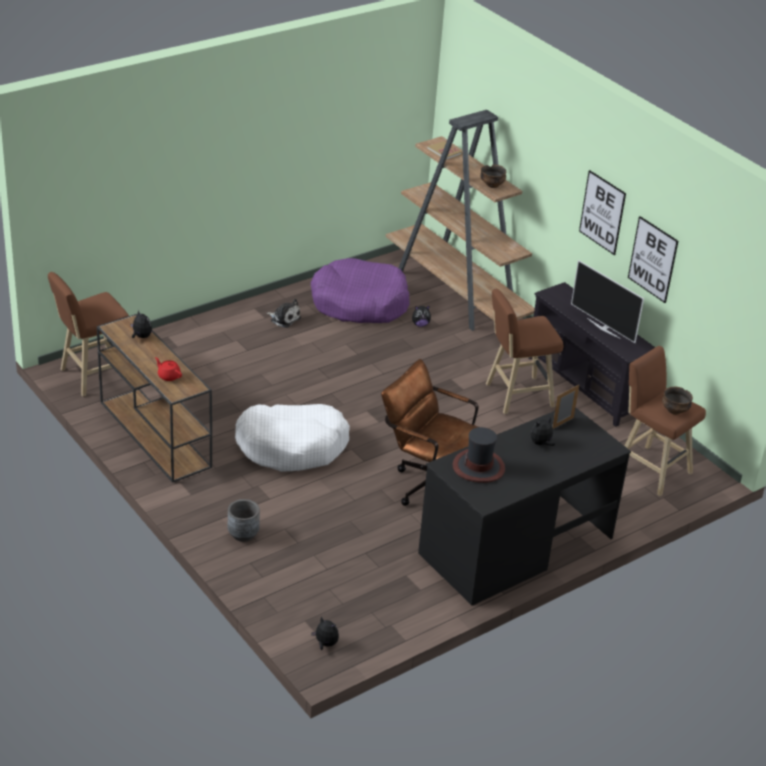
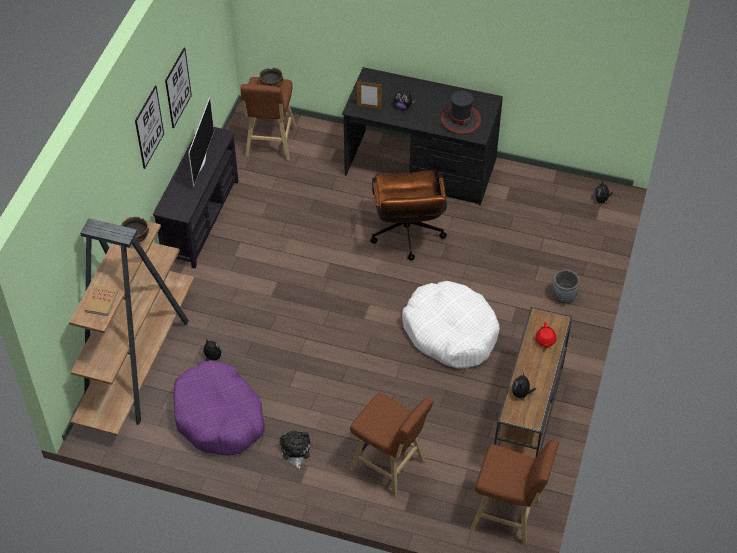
camera: 125 degrees left, 15 degrees up
(516, 396) = (254, 249): brown stool -> brown stool (390, 467)

